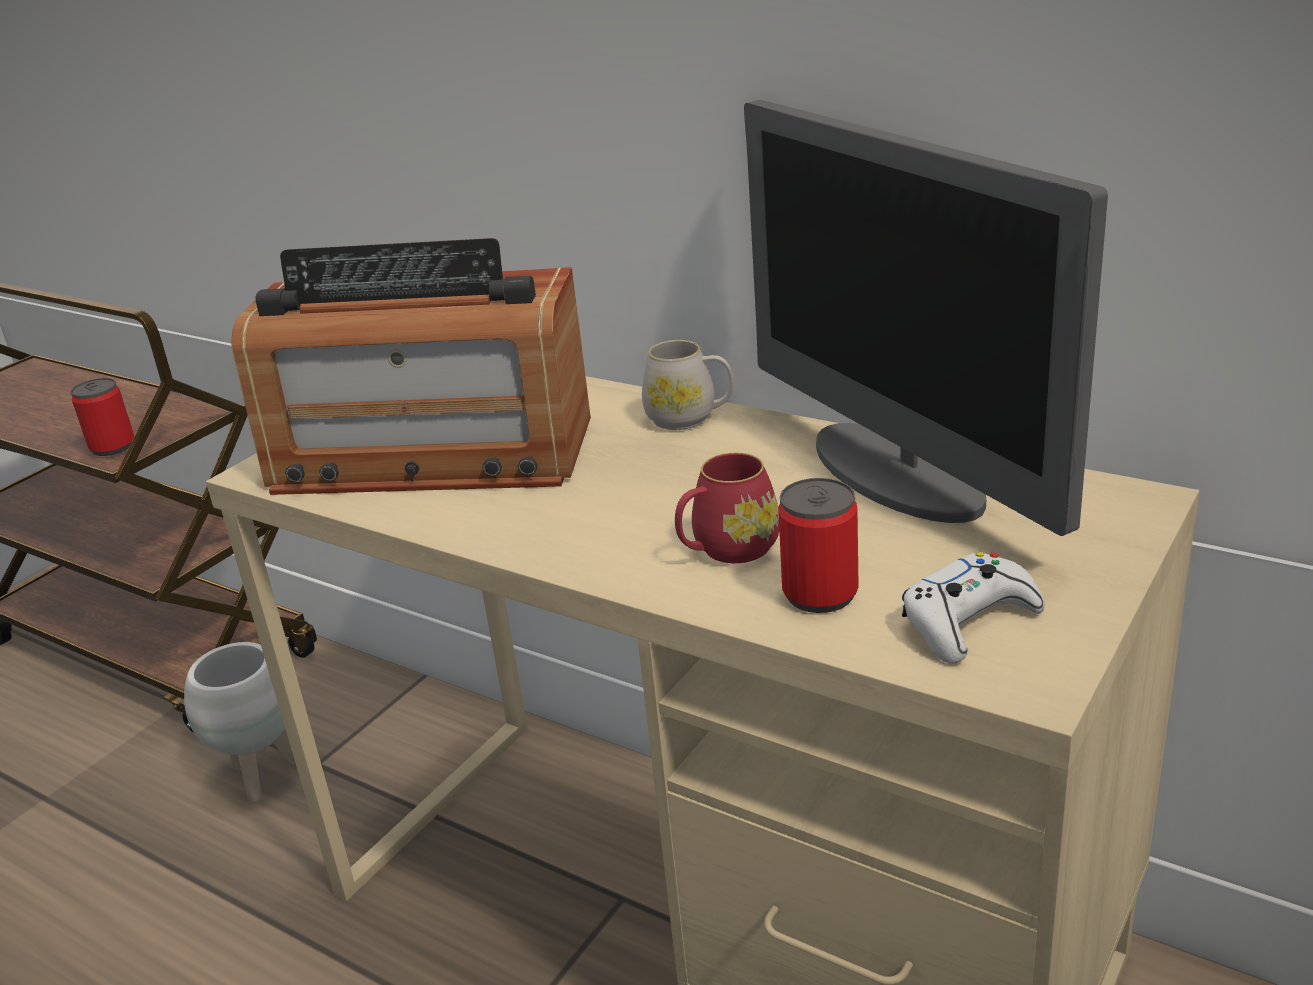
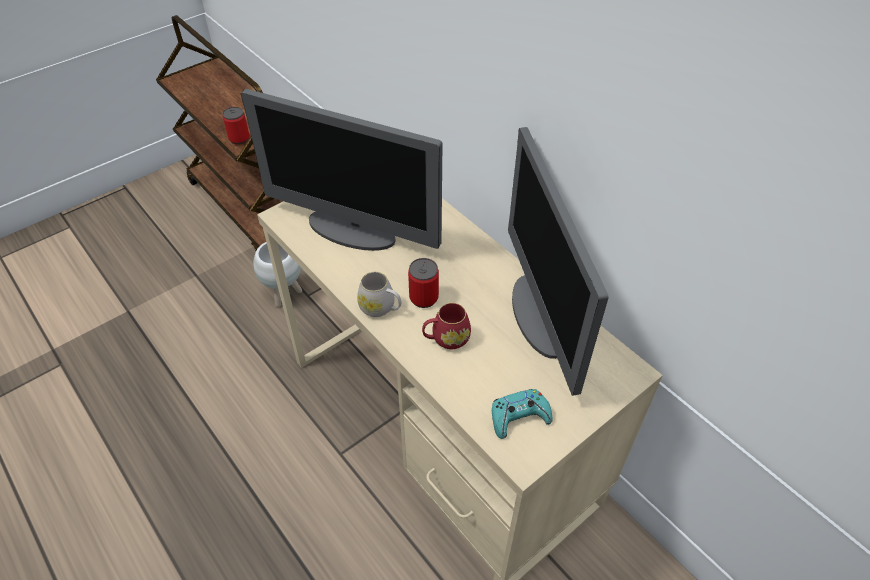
camera: 15 degrees right, 20 degrees up
(432, 455) = (352, 231): radio -> monitor
(689, 418) = (470, 244): white mug -> white mug (381, 308)
(820, 594) = (470, 379): can -> can (424, 298)
(968, 621) = (519, 417): white game controller -> turquoise game controller

